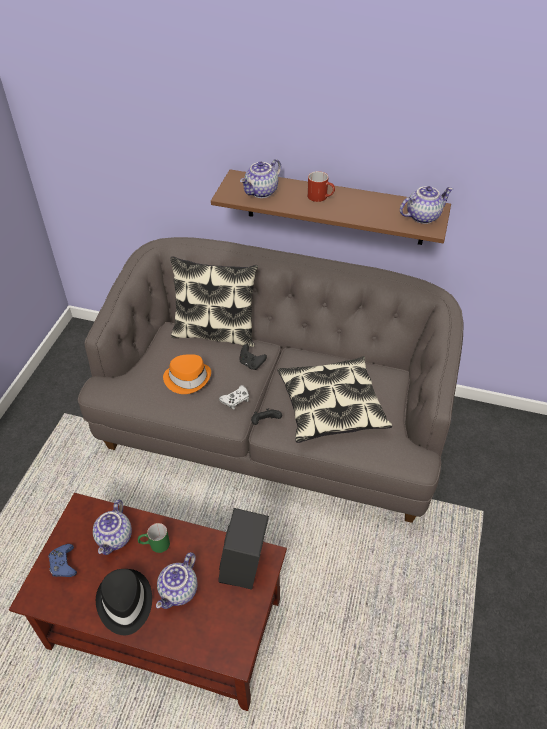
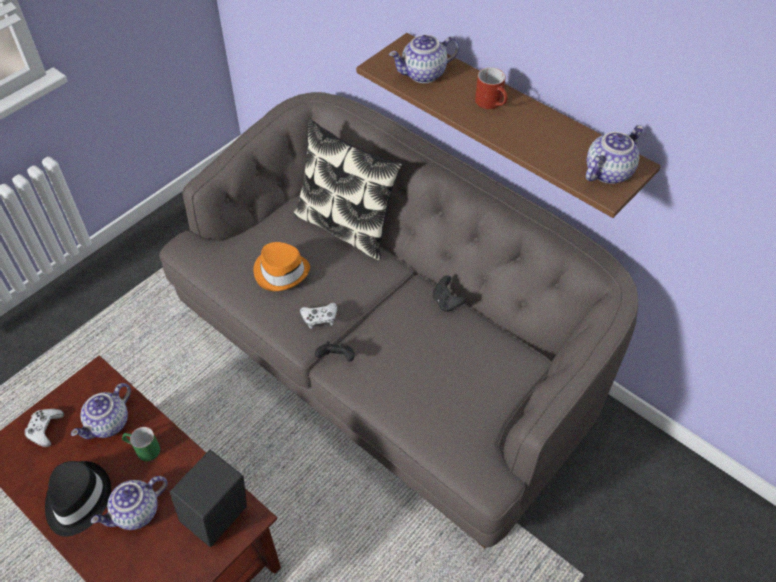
camera: 25 degrees right, 5 degrees up
(63, 564) = (45, 429): blue game controller -> white game controller
(251, 364) = (363, 280): black game controller -> black game controller (446, 302)
(331, 406) = (423, 370): pillow -> none
(422, 216) = (607, 171): teapot -> teapot turned 45 degrees counterclockwise

